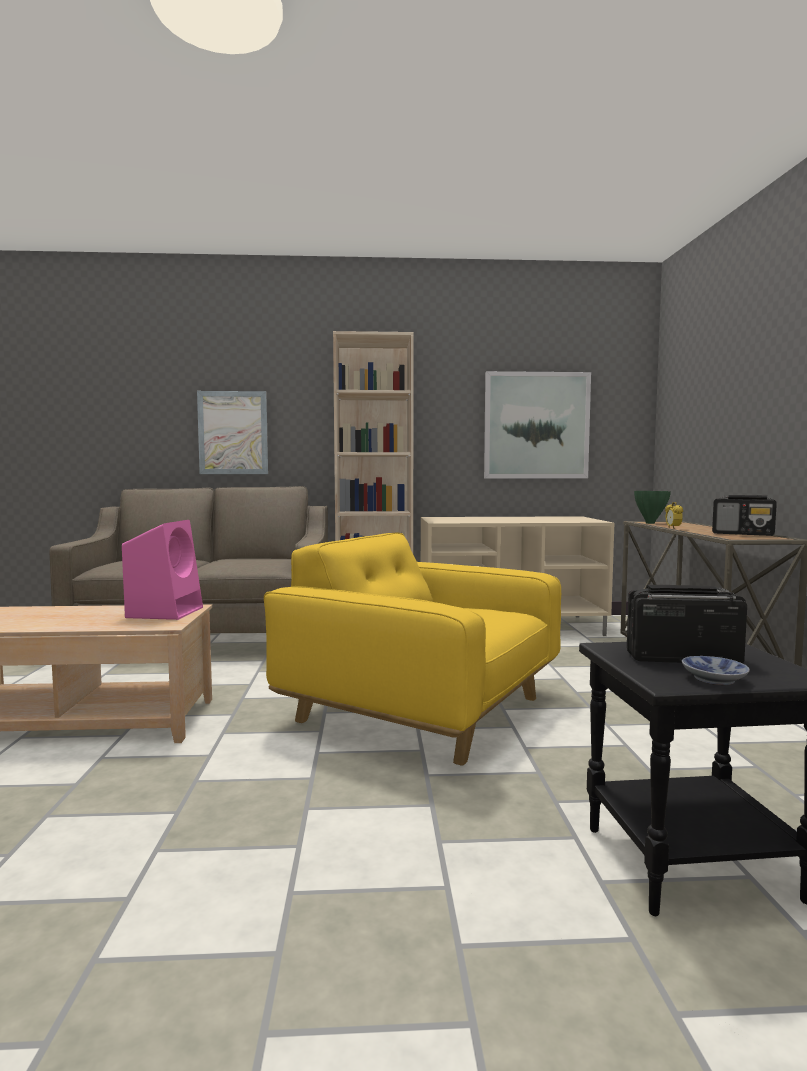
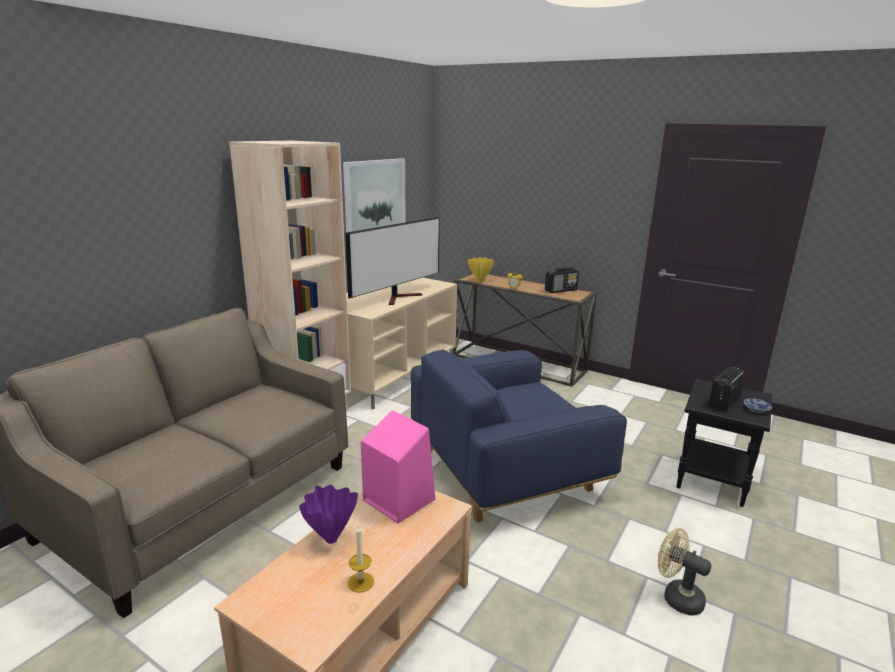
camera: 55 degrees left, 15 degrees up
(28, 624) = (360, 582): none -> candle
(85, 610) = (330, 540): none -> purple vase
(233, 433) = (125, 259): picture -> none
(272, 881) = (676, 597): none -> beige fan
(422, 710) = (505, 469): yellow armchair -> blue armchair
(509, 521) = (400, 298): none -> television
(650, 523) = (480, 281): green vase -> yellow vase

